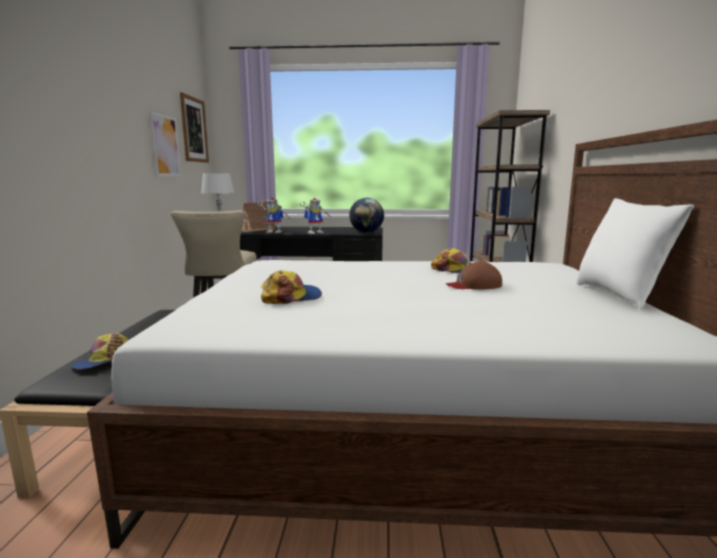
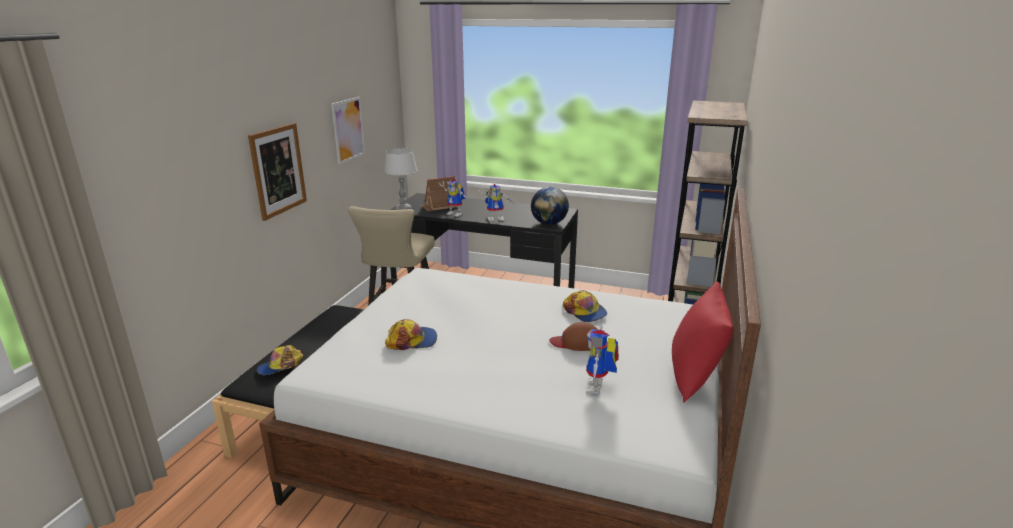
camera: 15 degrees right, 10 degrees up
(194, 130) = (382, 97): picture -> picture (278, 170)
(541, 309) = (598, 388): none -> toy robot
(619, 295) = (695, 377): white pillow -> red pillow

